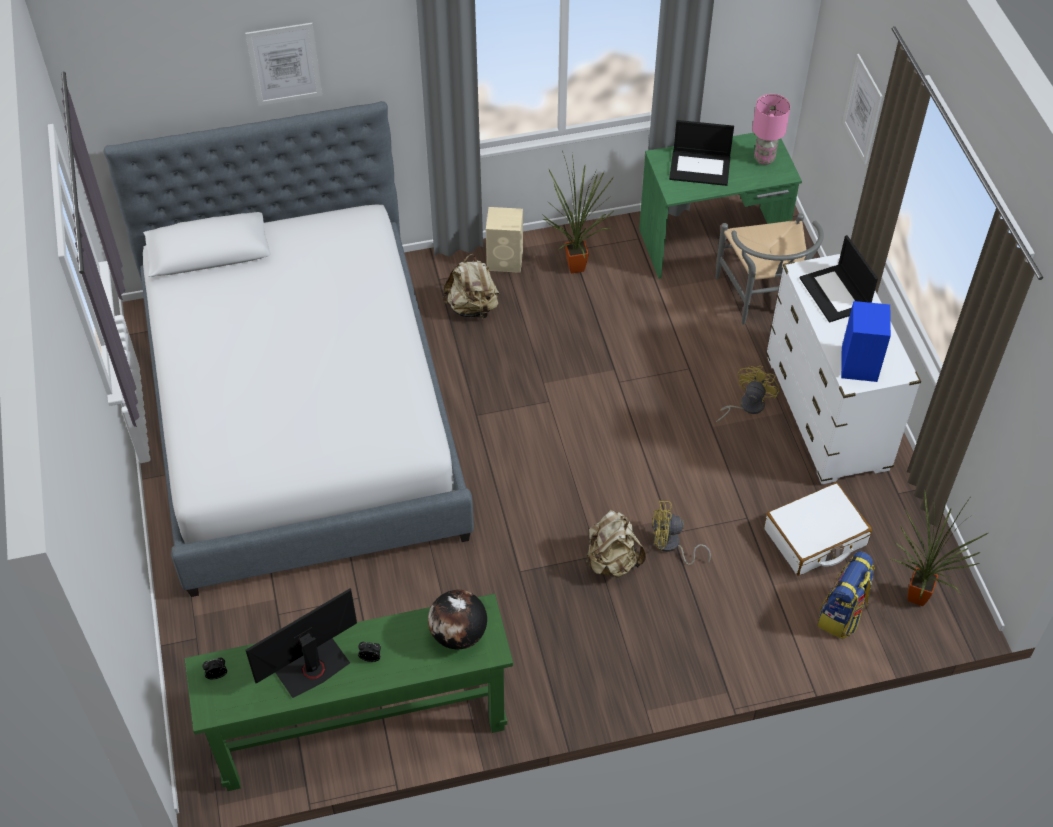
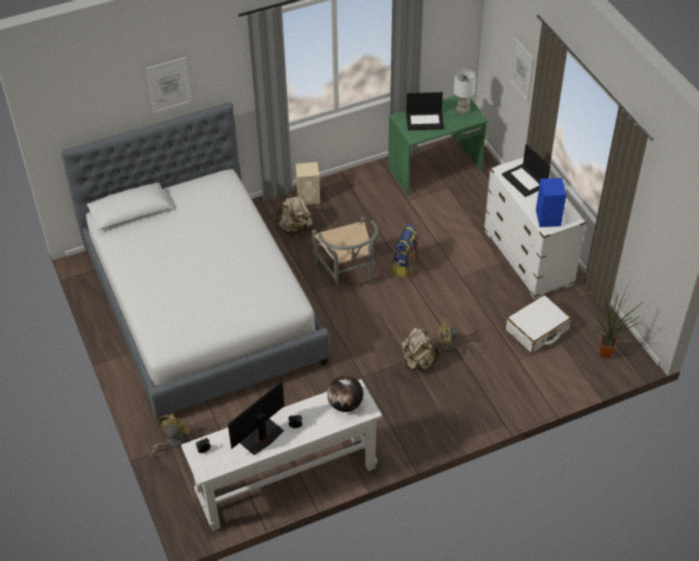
camera: 10 degrees left, 5 degrees down
(361, 727) = (286, 481): green console table -> white console table
(575, 265) = (353, 194): potted plant -> none
(746, 406) = (478, 261): yellow fan -> yellow fan (171, 442)
(763, 158) = (462, 110): pink table lamp -> white table lamp
(763, 301) = (474, 199): grey chair -> grey chair (348, 277)
(842, 614) = (563, 371): backpack -> backpack (405, 266)

